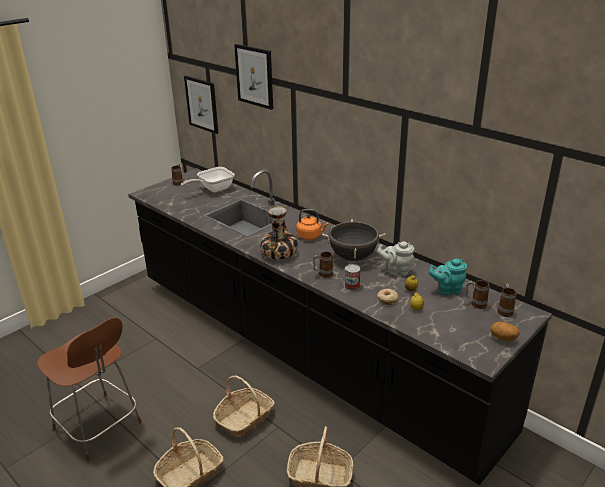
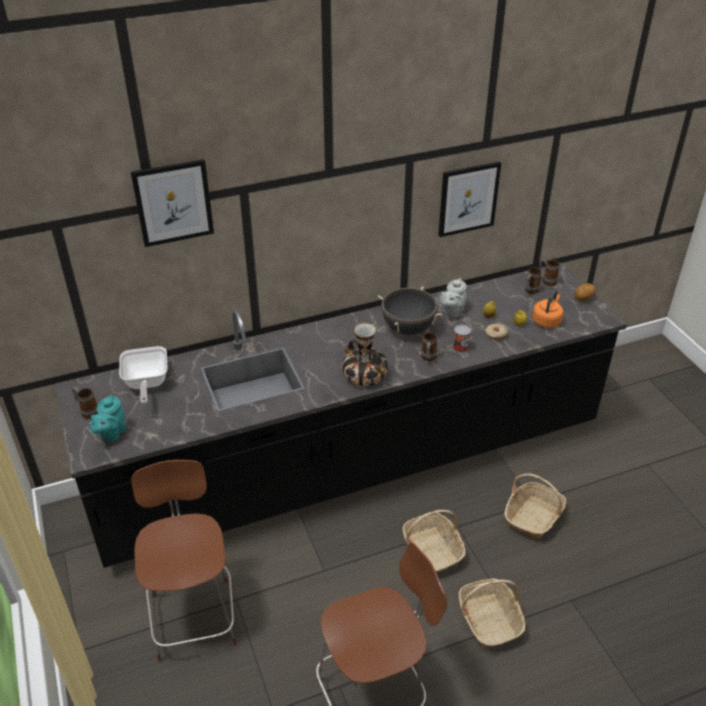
camera: 65 degrees left, 10 degrees up
(137, 327) = (194, 615): none -> brown chair
(202, 104) = (52, 286): picture -> picture (468, 199)
(310, 236) = (343, 342): orange kettle -> orange kettle (546, 320)
(447, 290) = (500, 297): turquoise teapot -> turquoise teapot (111, 434)

